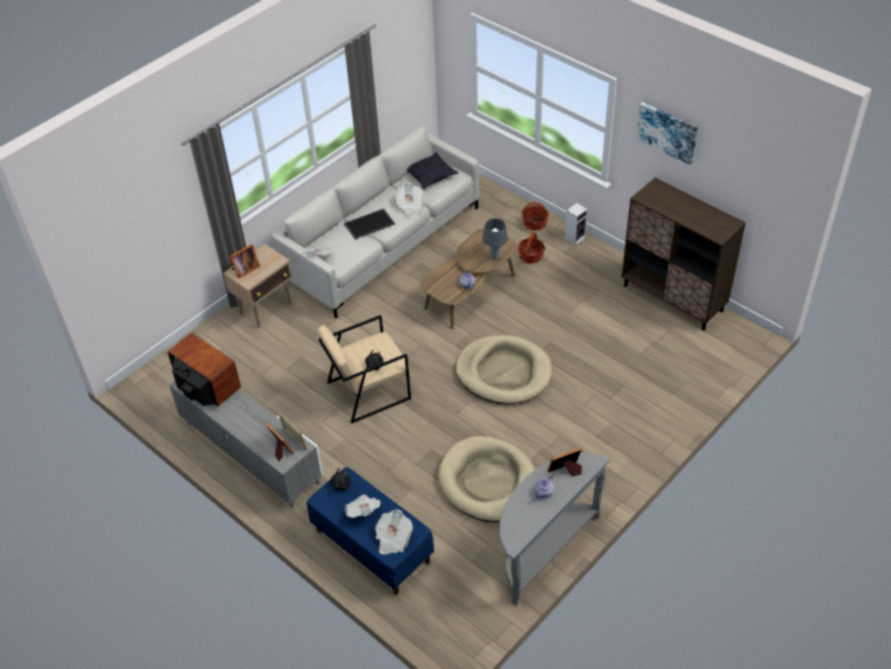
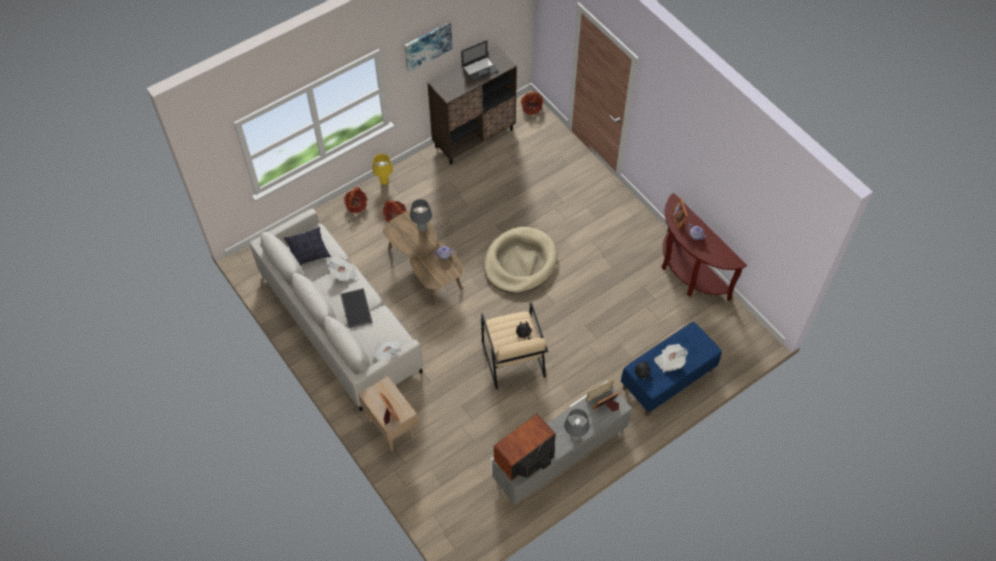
camera: 80 degrees left, 10 degrees up
(238, 426) = (575, 436): none -> grey table lamp
(393, 539) = (697, 346): newspaper -> none
(489, 482) = (624, 294): beige dog bed -> none
(543, 548) = (688, 273): grey console table -> brown console table
(575, 237) = (384, 182): speaker -> yellow table lamp
(698, 215) = (480, 69): none -> laptop
(748, 342) = (531, 108): none -> basket

